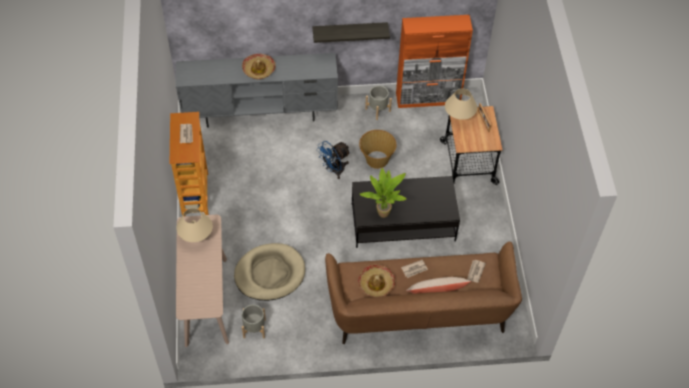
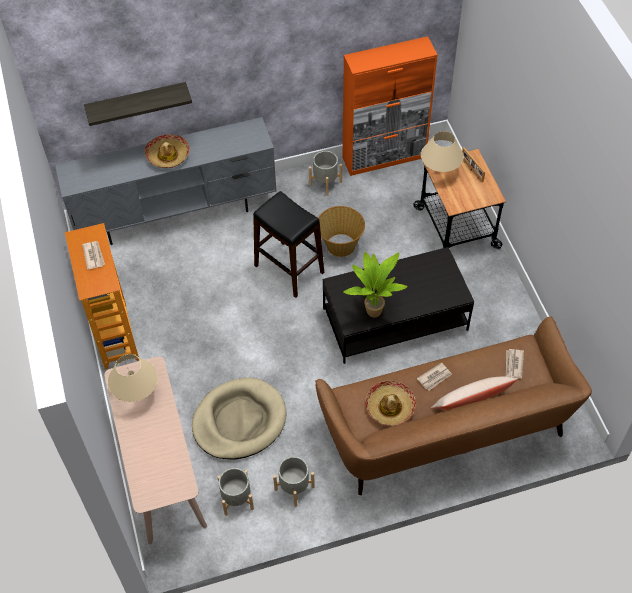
camera: 10 degrees left, 0 degrees up
(297, 329) = (294, 487): none -> grey planter
(334, 170) = (289, 269): blue fan -> black stool
(350, 31) = (278, 85): shelf -> shelf (137, 103)

